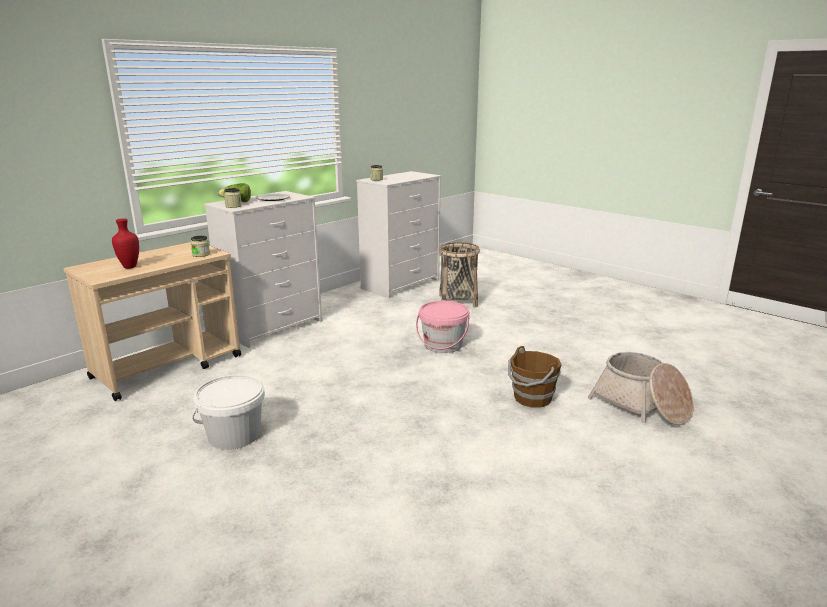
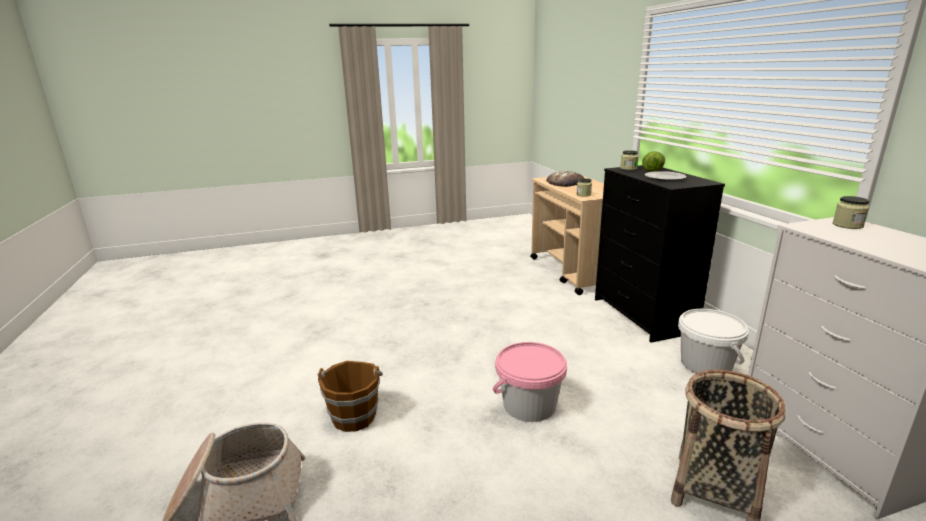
camera: 120 degrees right, 0 degrees up
(129, 267) = (565, 182): red vase -> bread
(234, 435) = (454, 283): white bucket -> white bucket (706, 364)
(273, 327) = (644, 315): white dresser -> black dresser

